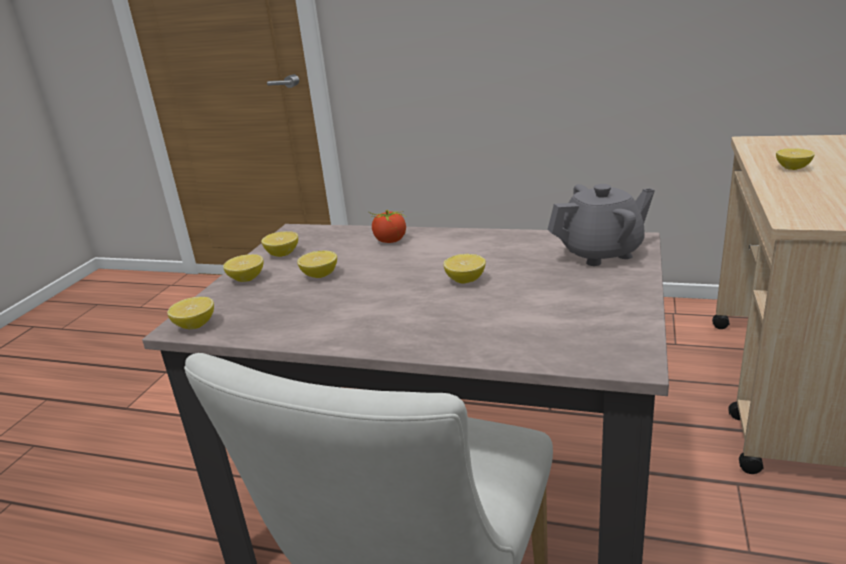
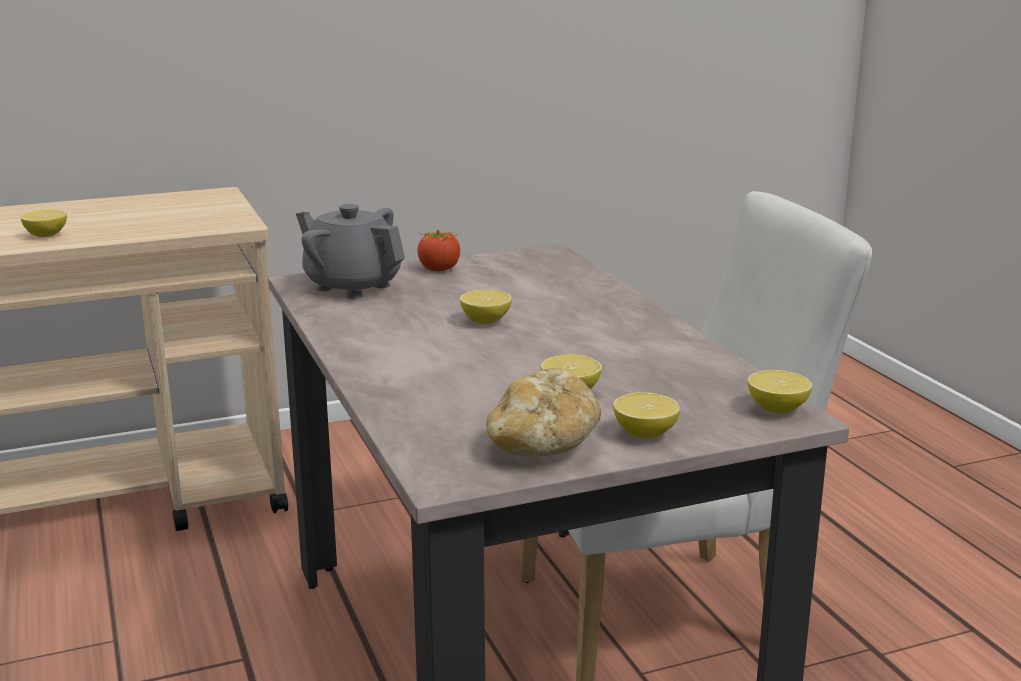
camera: 130 degrees left, 5 degrees down
(282, 254) = (542, 445): lemon -> bread
(390, 241) = (415, 388): tomato -> tomato (439, 269)

